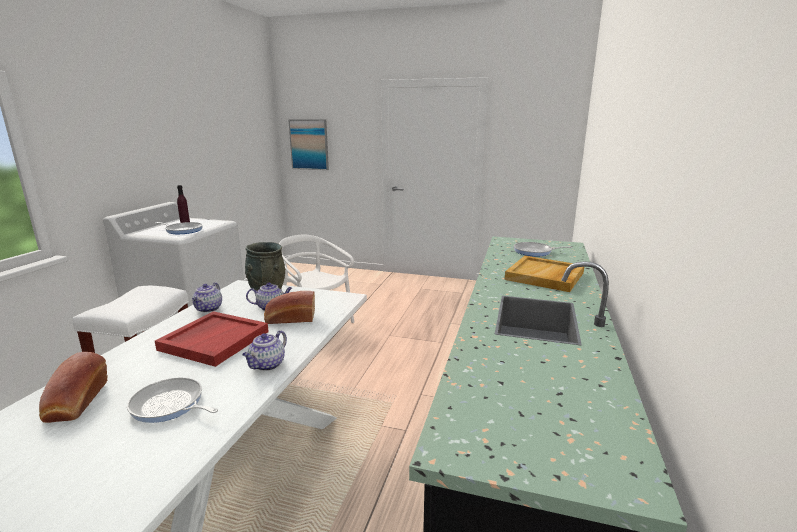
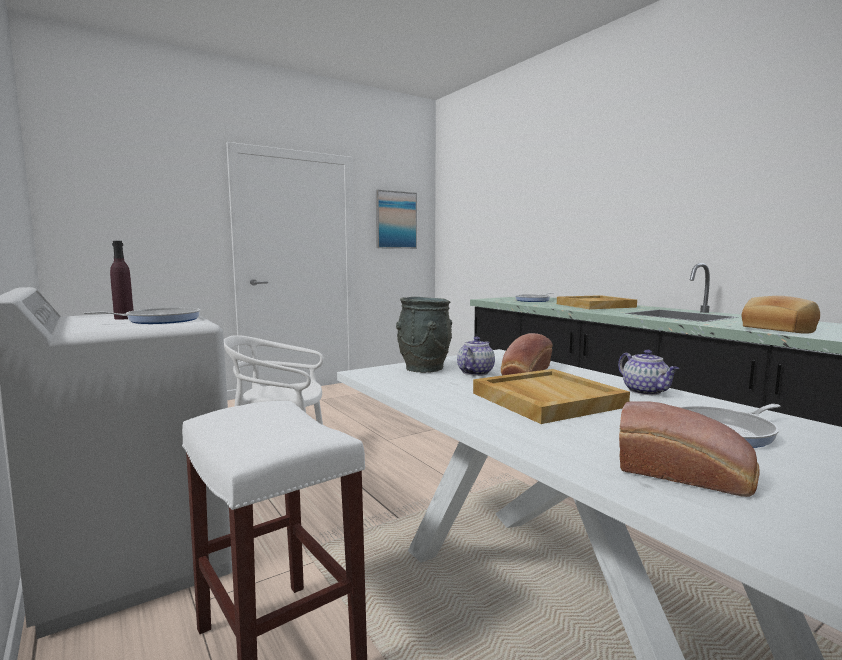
camera: 50 degrees left, 10 degrees down
(208, 309) = (427, 391): teapot -> none
(214, 340) = (545, 399): red tray -> beige tray
(309, 144) = (105, 223): picture -> picture (396, 220)
(483, 372) = (777, 329): none -> bread

